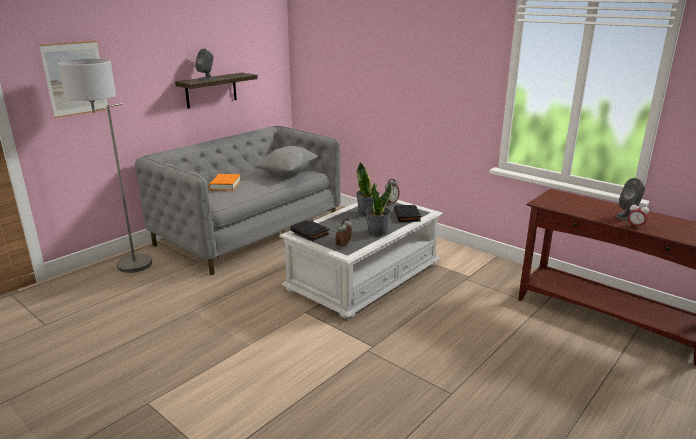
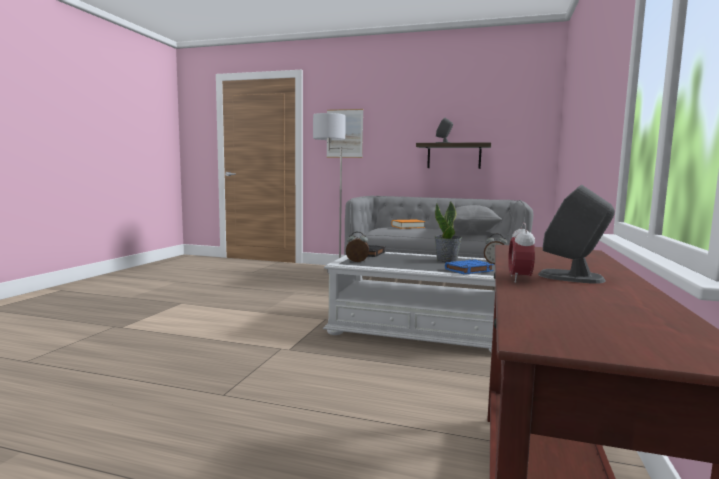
camera: 65 degrees right, 15 degrees down
(377, 232) = (405, 266): potted plant -> none
(407, 216) = (468, 270): black book -> blue book

